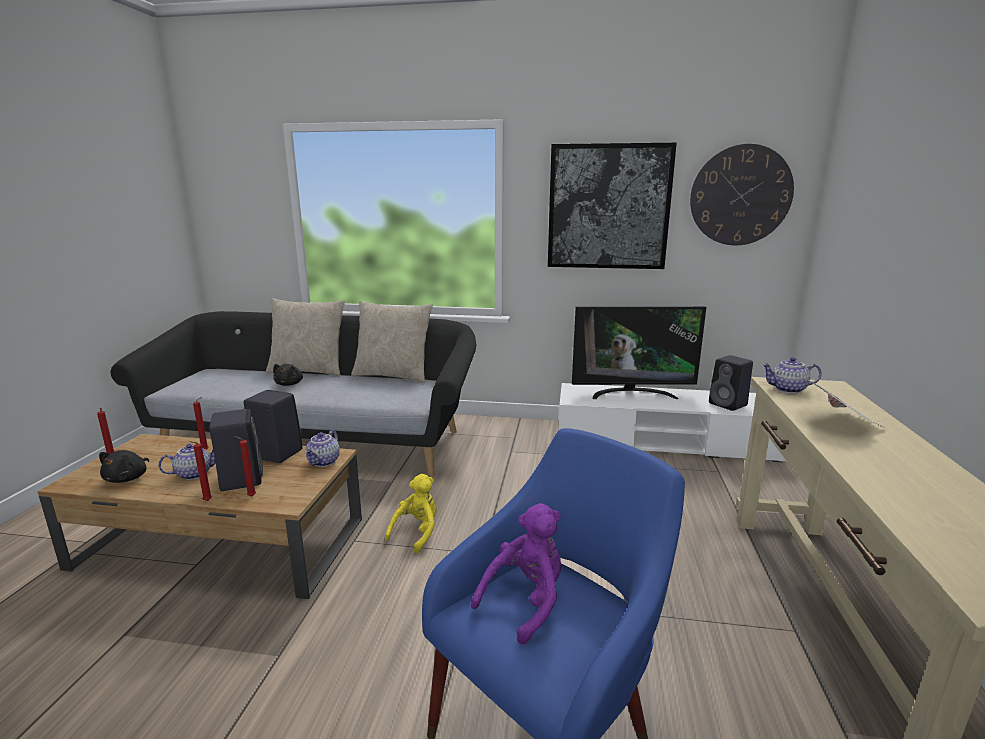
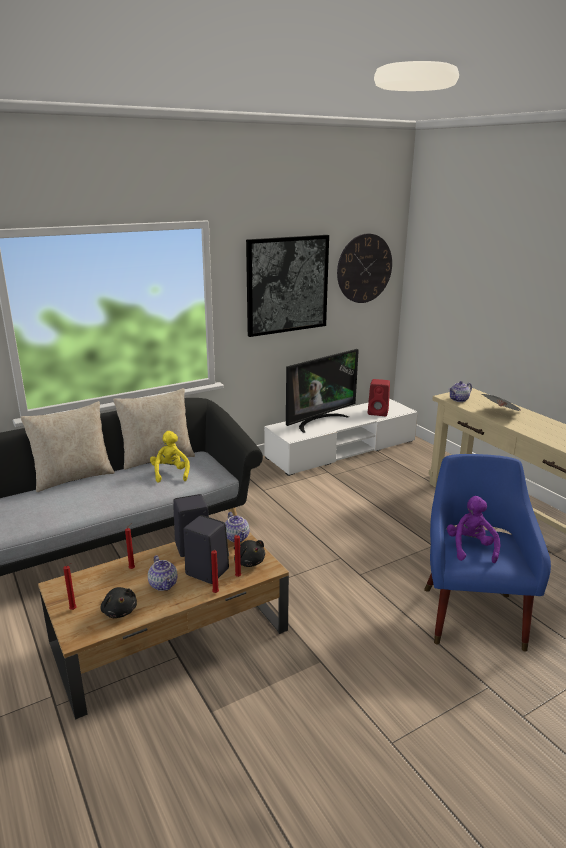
camera: 40 degrees left, 5 degrees up
(194, 474) = (164, 584): teapot -> teapot turned 135 degrees clockwise
(289, 384) = (88, 494): black plush toy -> black plush toy (249, 561)
(417, 532) = (287, 565): yellow plush toy -> yellow plush toy (170, 473)
(729, 404) = (378, 412): black speaker -> red speaker

